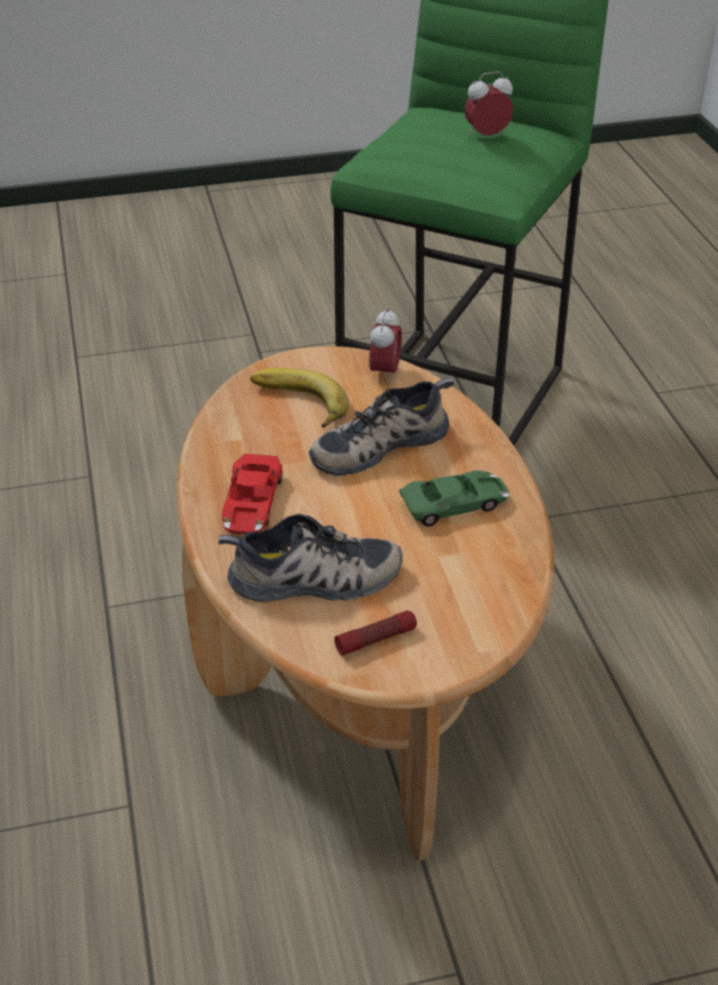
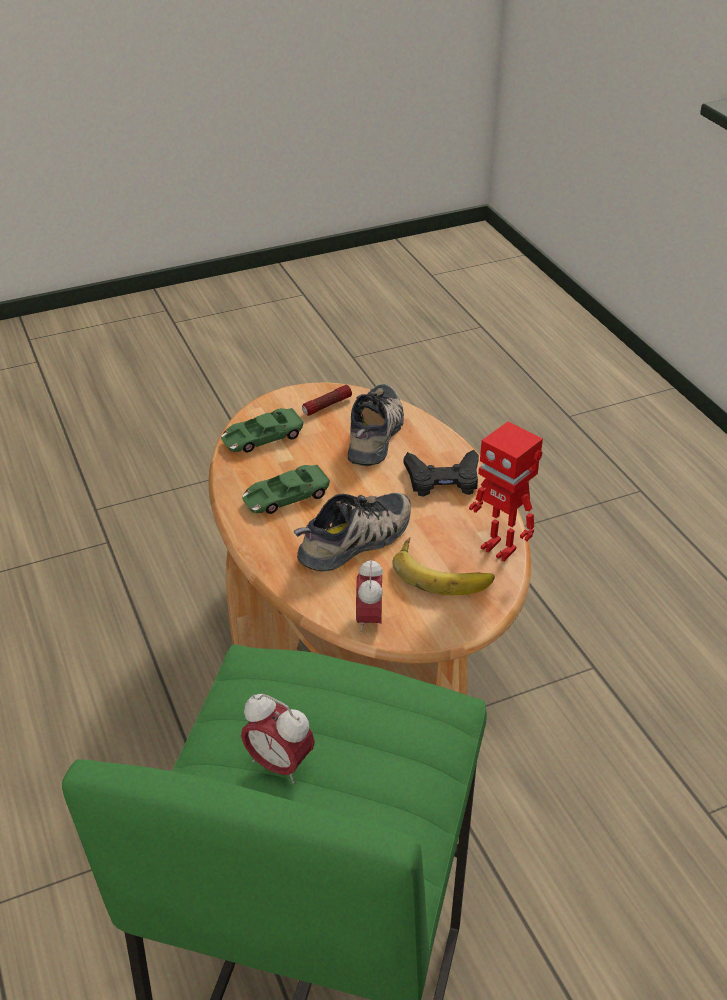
camera: 170 degrees right, 0 degrees up
(225, 420) = (500, 548): none -> toy robot
(252, 503) = (443, 479): red toy car -> black game controller
(313, 581) = (377, 433): shoe -> shoe turned 120 degrees clockwise
(480, 594) = (261, 437): none -> green toy car
(486, 136) = (279, 764): alarm clock -> alarm clock turned 60 degrees clockwise

